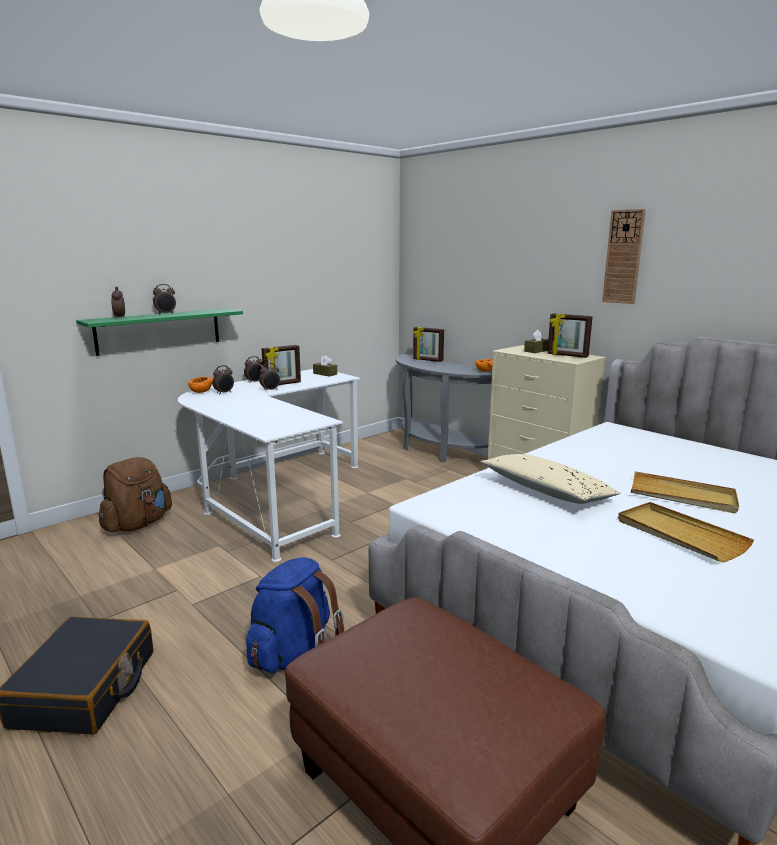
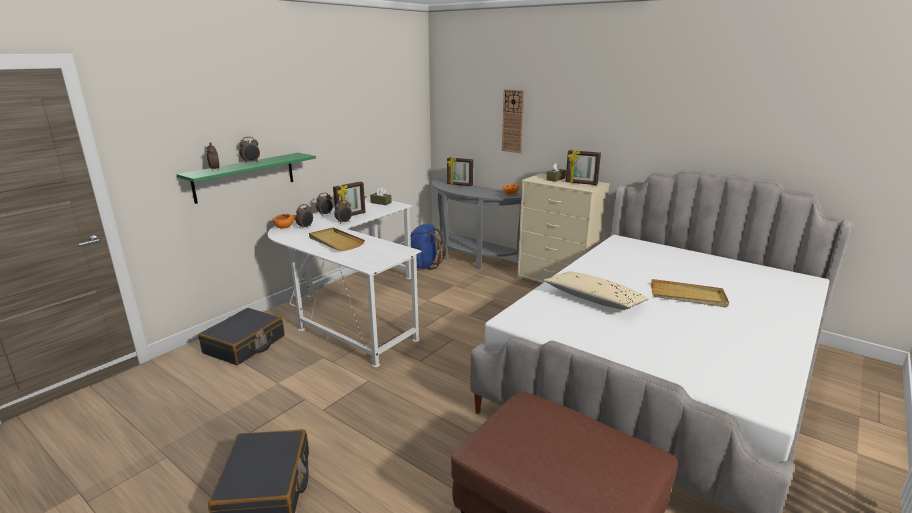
camera: 10 degrees left, 5 degrees up
(138, 524) = (245, 345): brown backpack -> black suitcase
(293, 654) = (420, 440): blue backpack -> blue backpack (424, 265)
(623, 257) = (624, 106): wall clock -> wall clock (513, 121)
(679, 535) = (696, 328): beige tray -> beige tray (335, 241)

